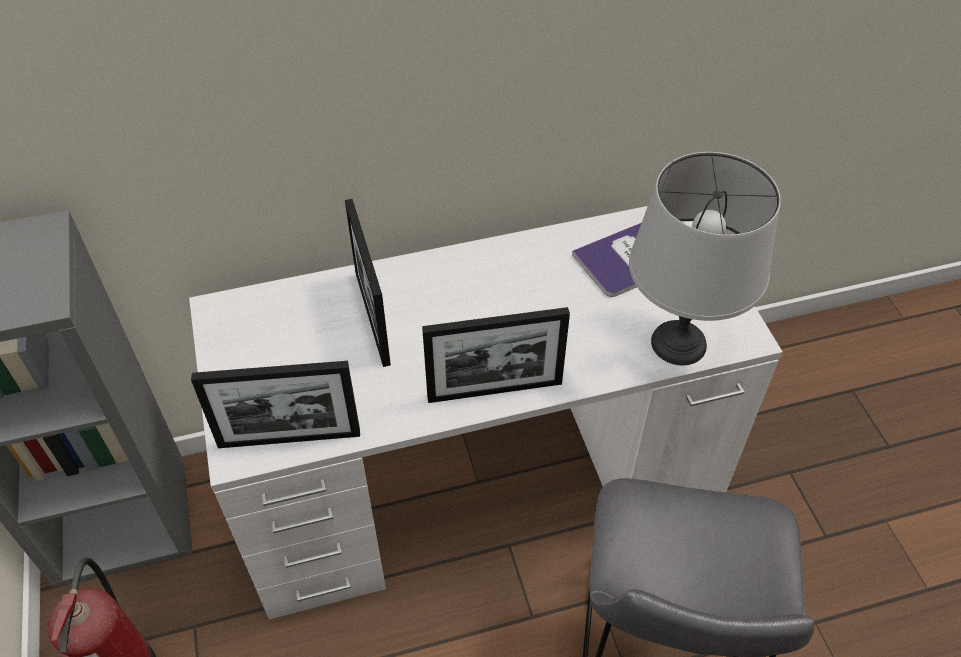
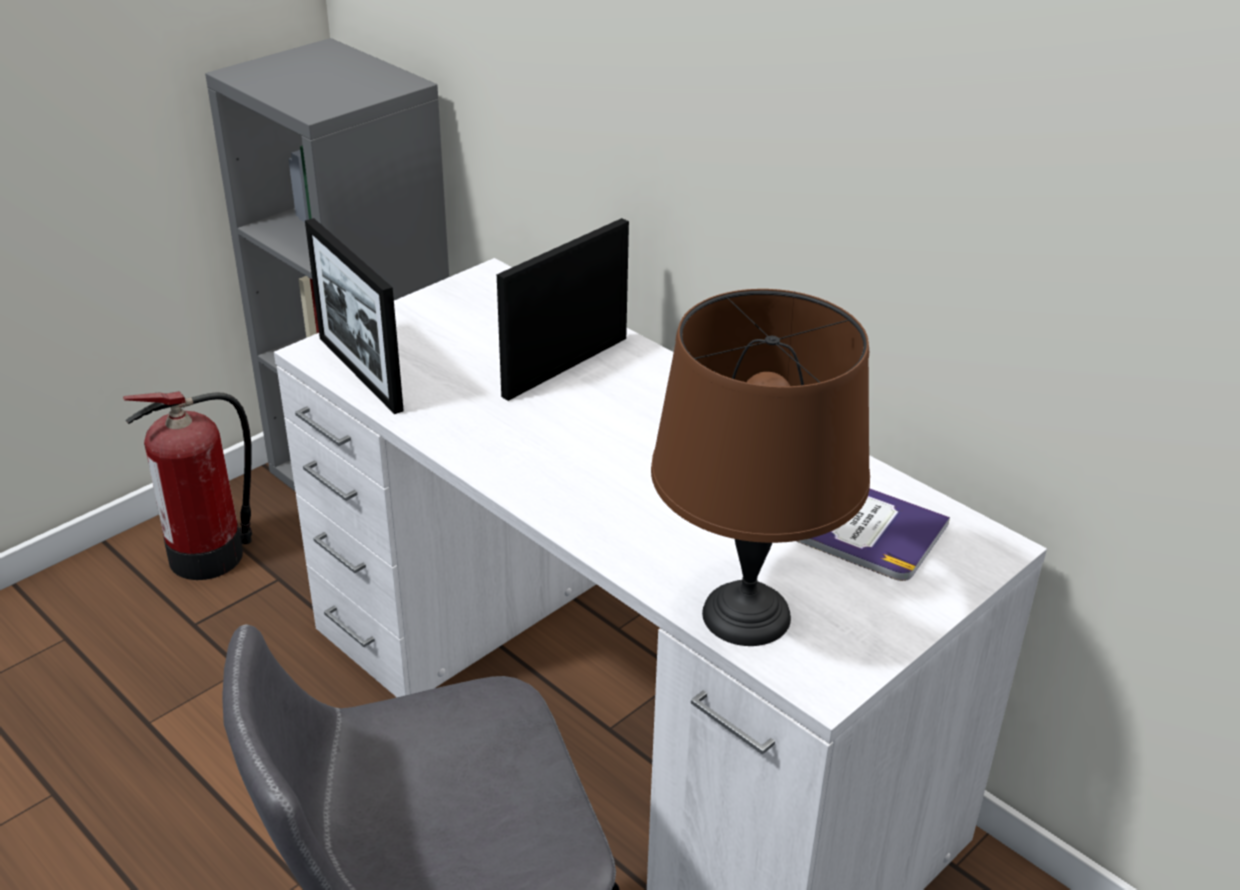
camera: 60 degrees right, 15 degrees down
(495, 390) = (531, 483): picture frame -> none
(678, 342) = (748, 614): grey table lamp -> brown table lamp

